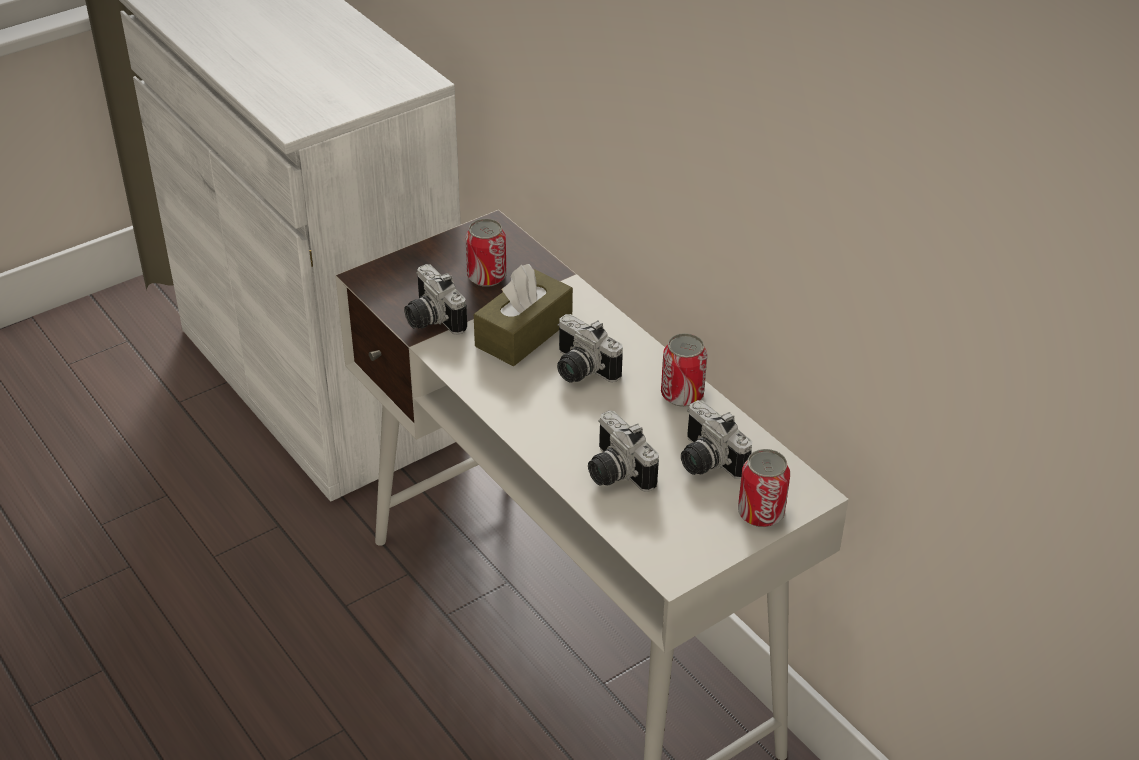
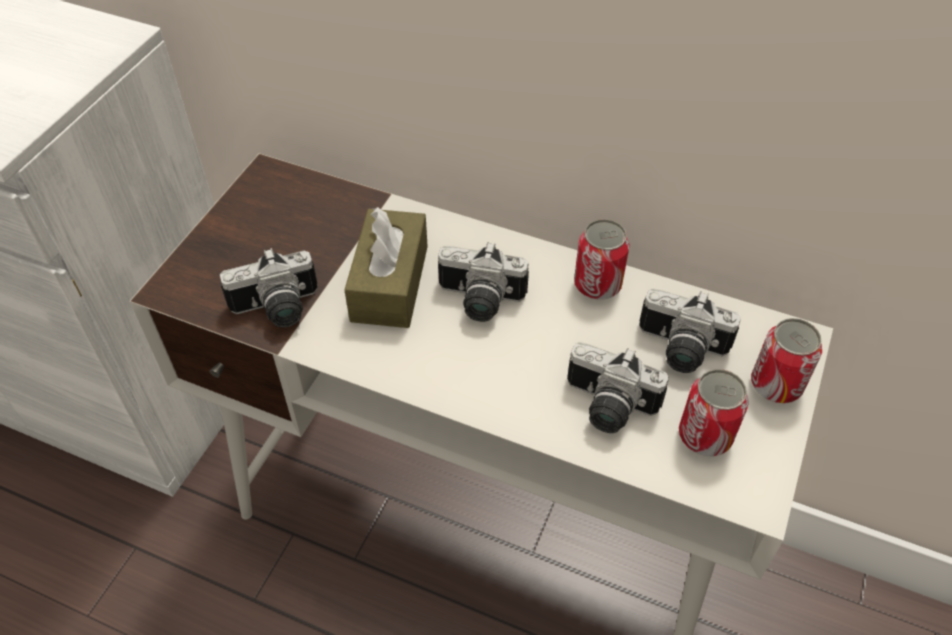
camera: 30 degrees left, 10 degrees up
(430, 319) = (277, 310): camera -> camera turned 45 degrees counterclockwise
(486, 276) = (302, 234): can -> can (705, 435)

